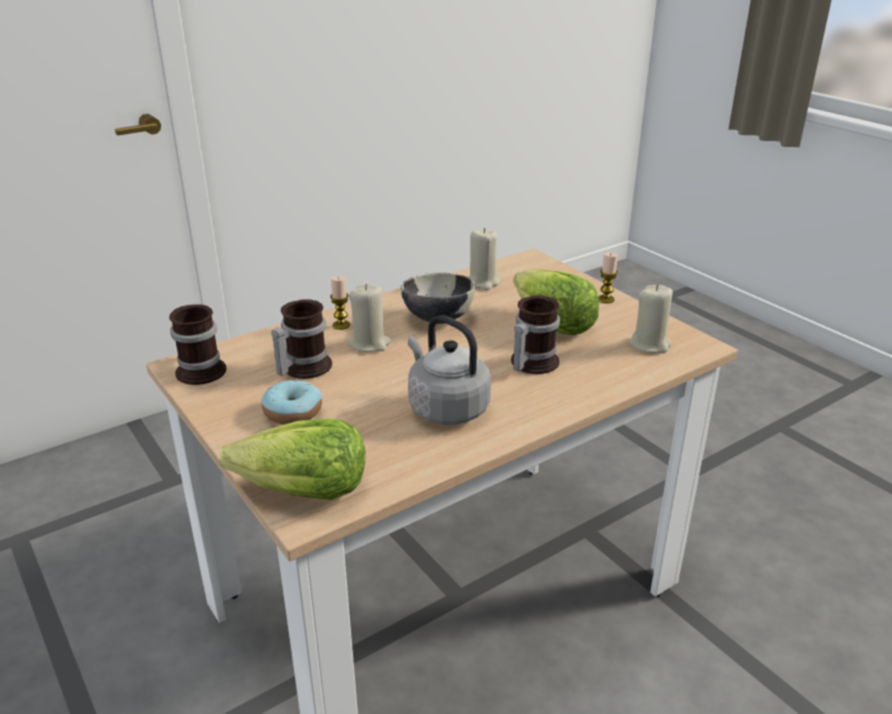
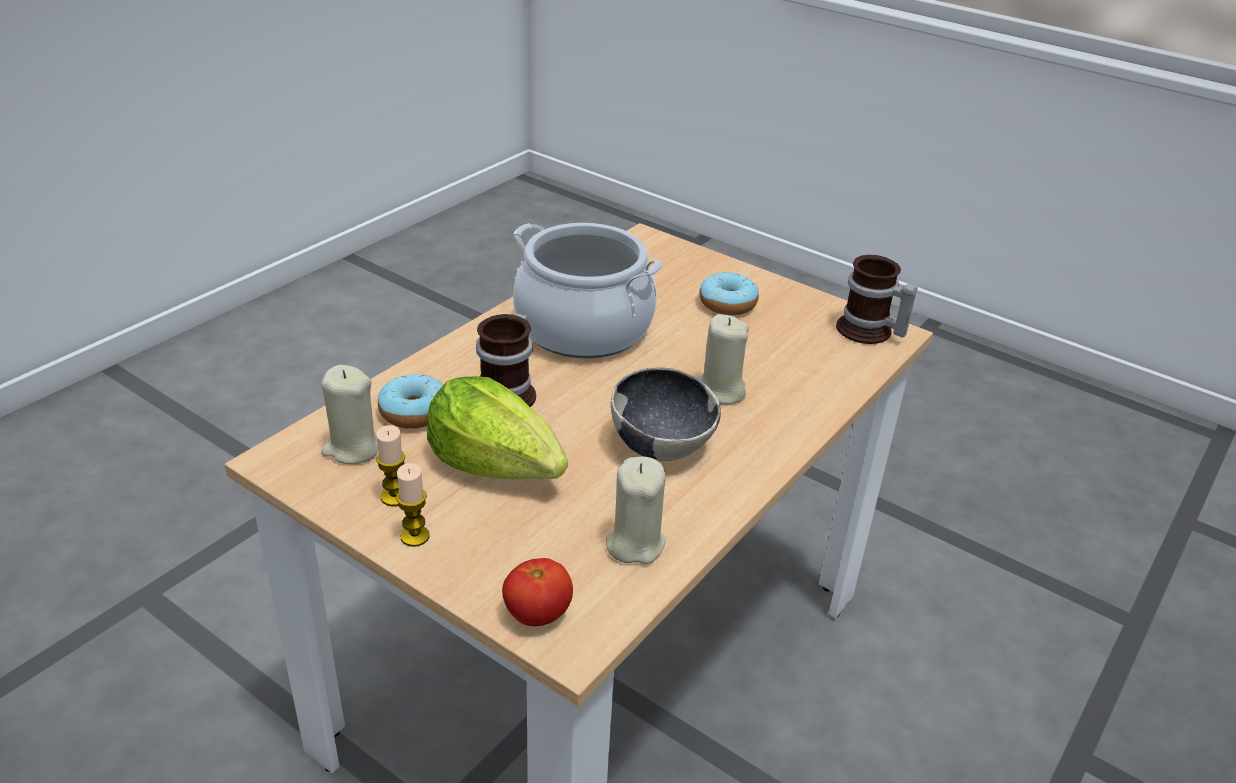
camera: 160 degrees right, 5 degrees up
(302, 367) = (766, 349): mug -> none
(303, 491) = (659, 250): lettuce -> none
(341, 325) = (779, 414): candle -> candle (394, 497)
(445, 408) = (584, 328): grey kettle -> cooking pot
(545, 267) = (537, 614): none -> tomato
(606, 360) = (414, 412): none -> donut

